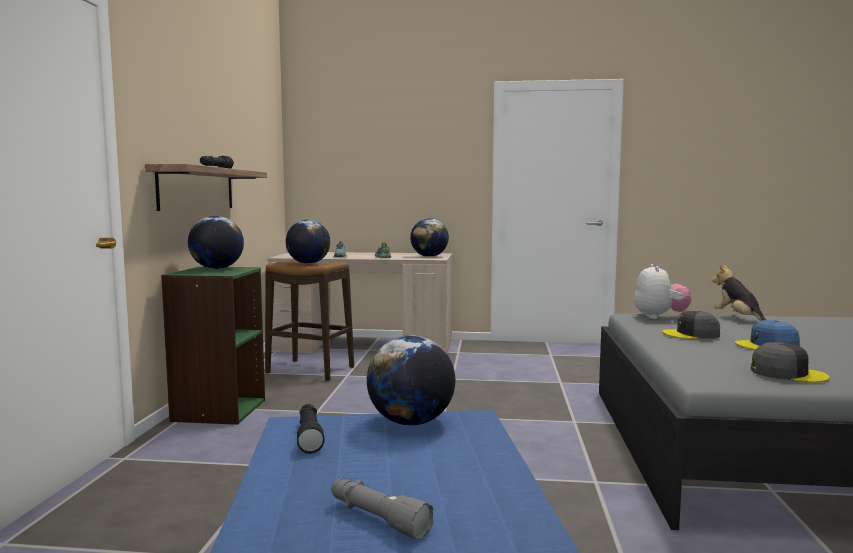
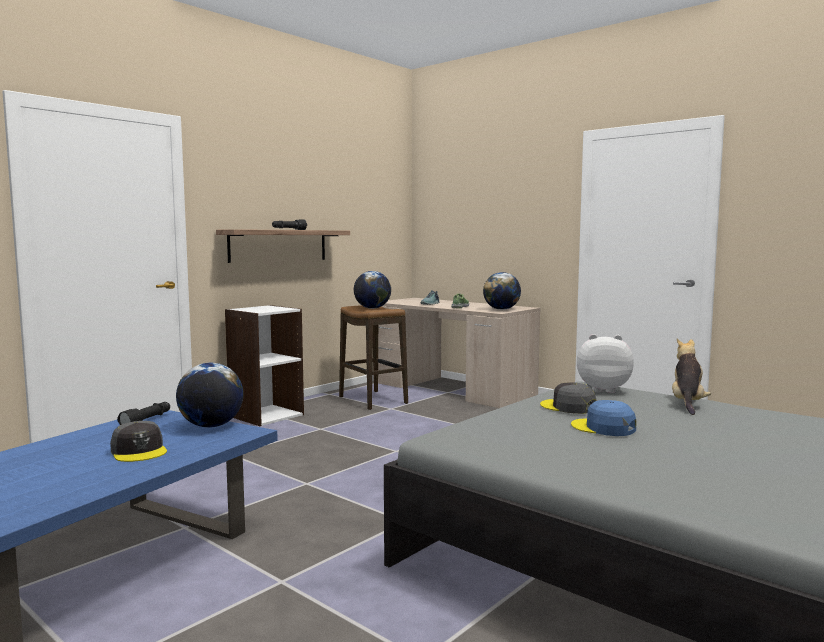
camera: 35 degrees right, 0 degrees up
(217, 268) = (272, 307): globe -> none
(218, 410) = (266, 415): green bookcase -> white bookcase
(377, 519) = (68, 461): grey flashlight -> none
(659, 317) = (603, 389): plush toy -> plush toy turned 120 degrees counterclockwise
(787, 373) = (520, 449): grey cap -> grey cap (139, 451)

